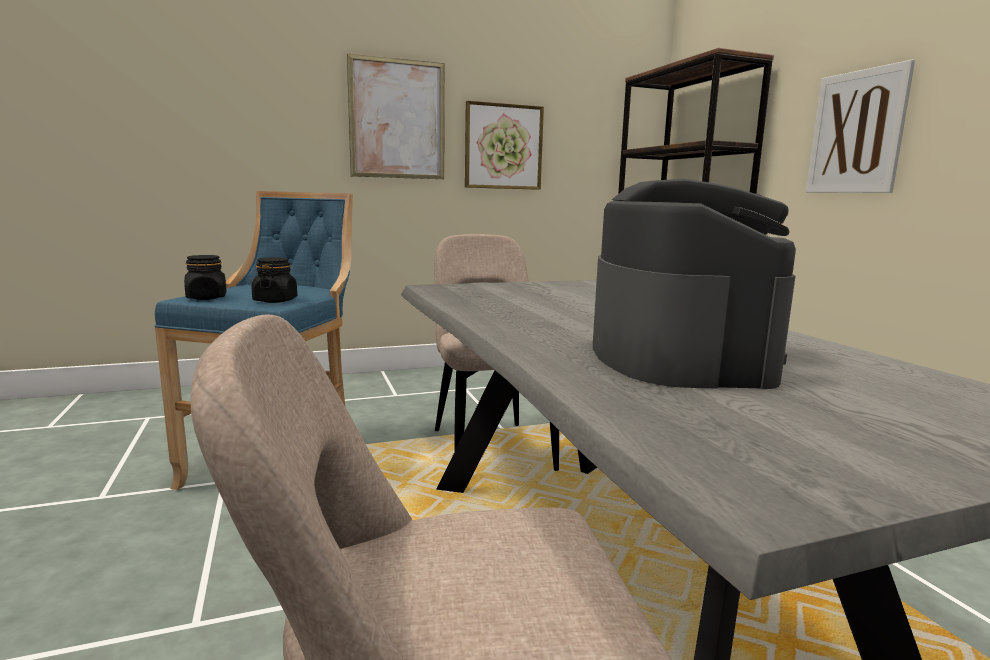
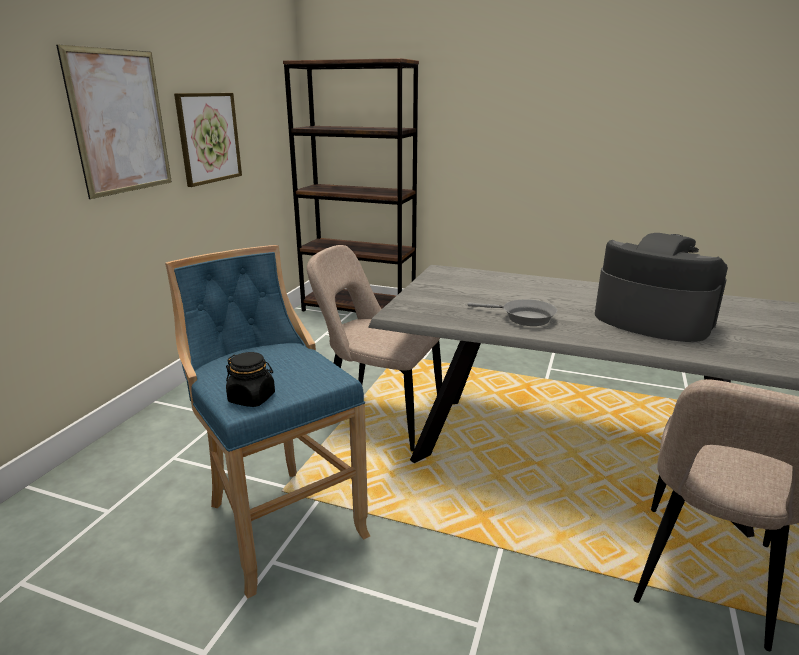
camera: 50 degrees left, 10 degrees up
(275, 300) = (314, 373): black jar -> none
(521, 313) = (523, 318): none -> grey frying pan
(856, 132) = (492, 128): picture -> none

